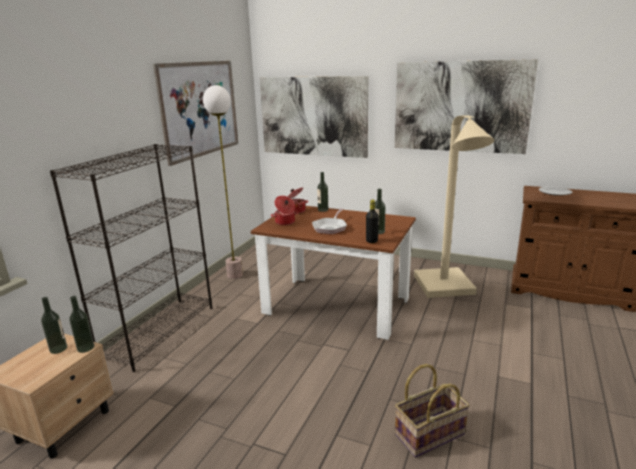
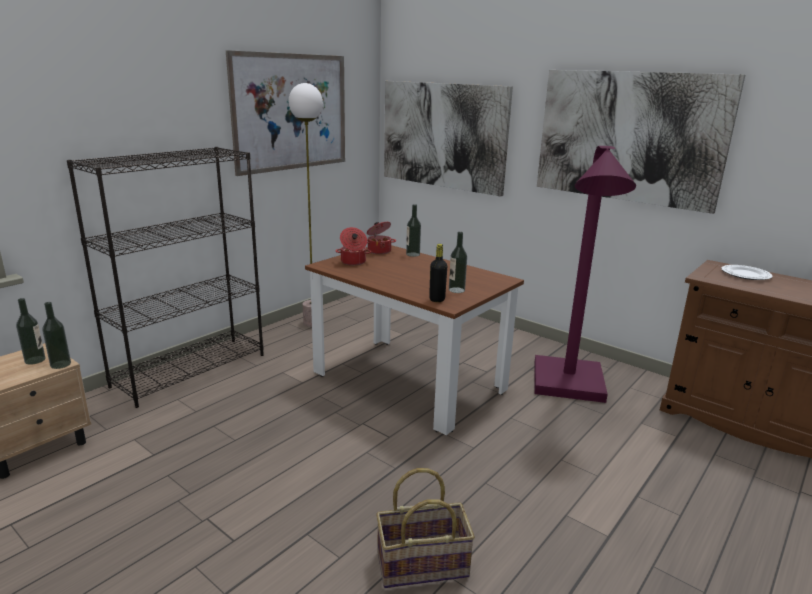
camera: 15 degrees right, 0 degrees up
(330, 227) = (401, 276): frying pan -> none
(447, 289) = (568, 388): beige floor lamp -> purple floor lamp

